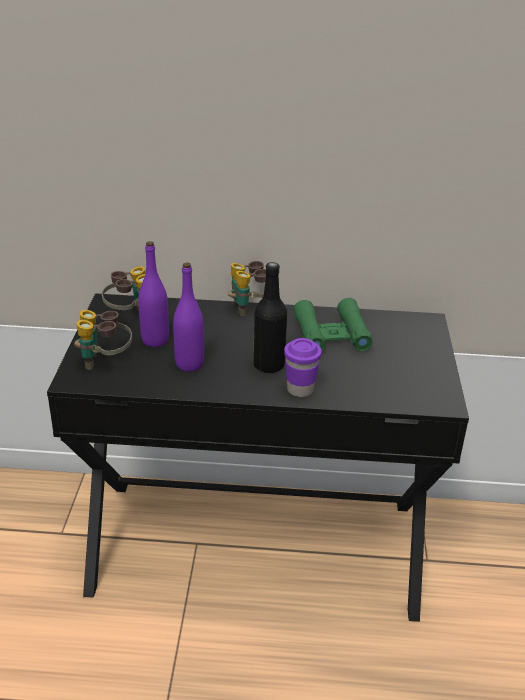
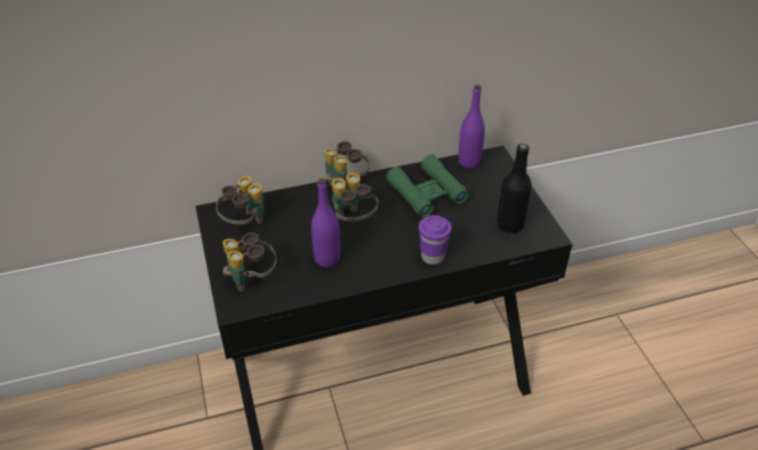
camera: 20 degrees left, 10 degrees up
(155, 340) = (282, 242): purple bottle -> purple bottle (469, 162)
(238, 339) = (353, 220): none -> binoculars
(268, 365) = (393, 239): black bottle -> black bottle (510, 225)

